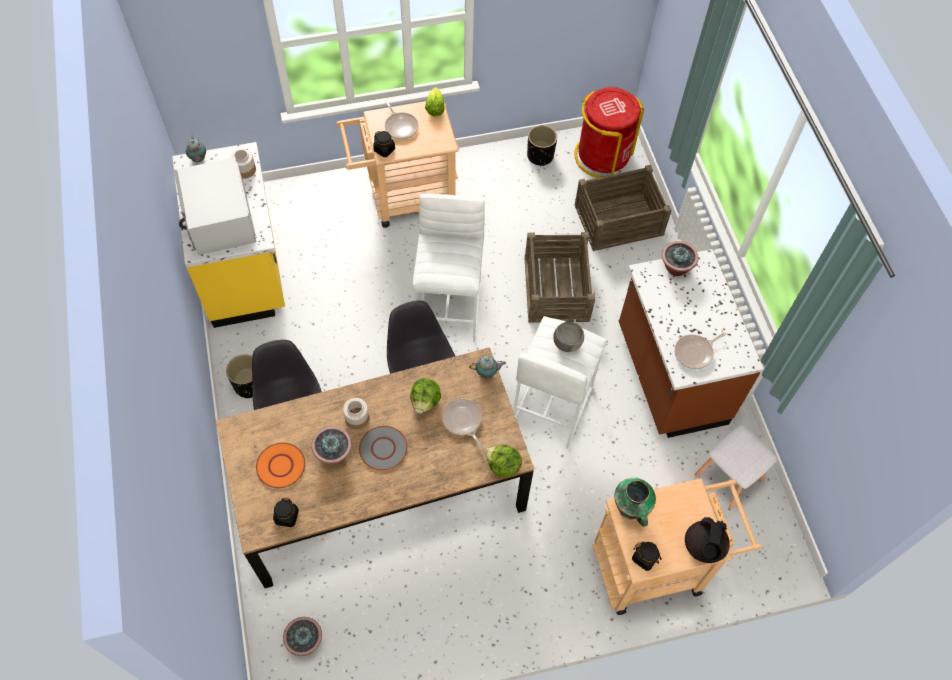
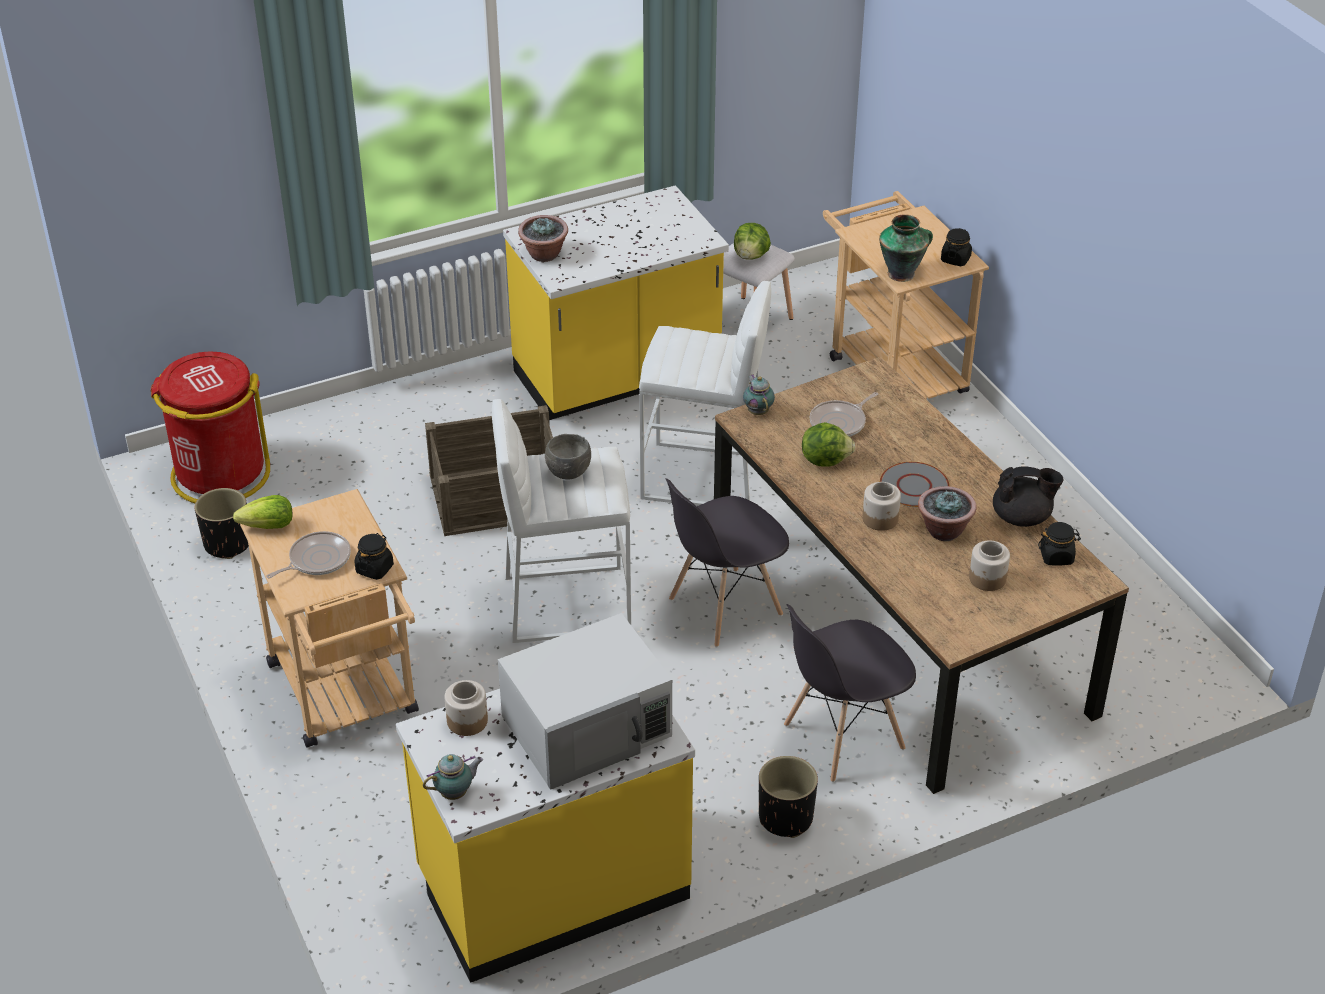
camera: 100 degrees left, 20 degrees down
(280, 466) = (987, 579): orange plate -> jar
(305, 641) = (1149, 658): potted plant -> none
(502, 466) = (889, 381): lettuce -> lettuce (751, 256)
(567, 343) = (685, 347): grey bowl -> grey bowl (568, 472)
(618, 219) = (351, 446): crate -> none
(669, 376) = (617, 378): brown counter -> yellow counter
(695, 353) = (672, 232): frying pan -> none
(703, 547) = (920, 222): black teapot -> black teapot (1022, 517)

